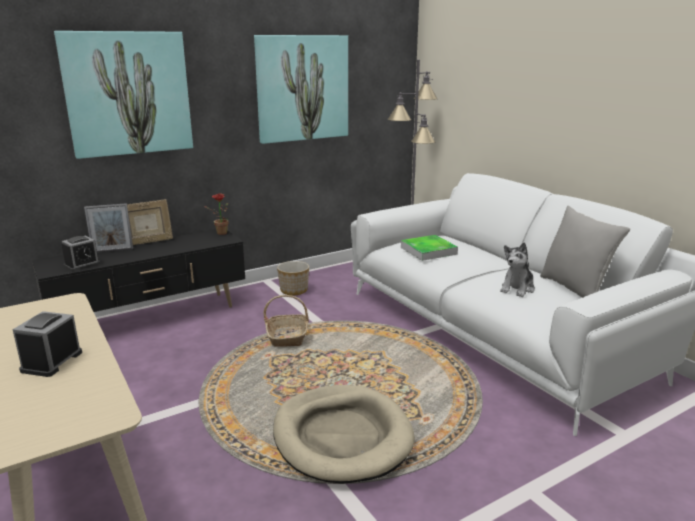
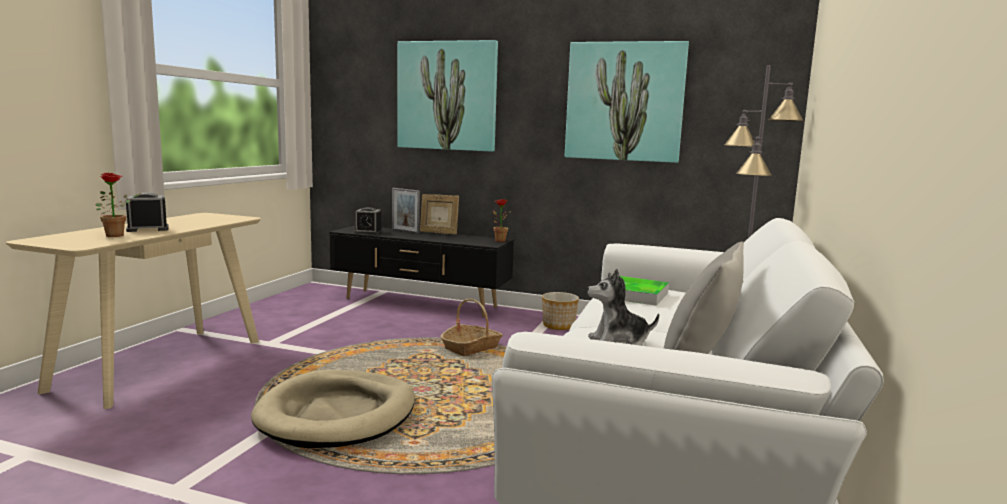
camera: 50 degrees right, 10 degrees down
(69, 384) = (118, 235): none -> potted plant

